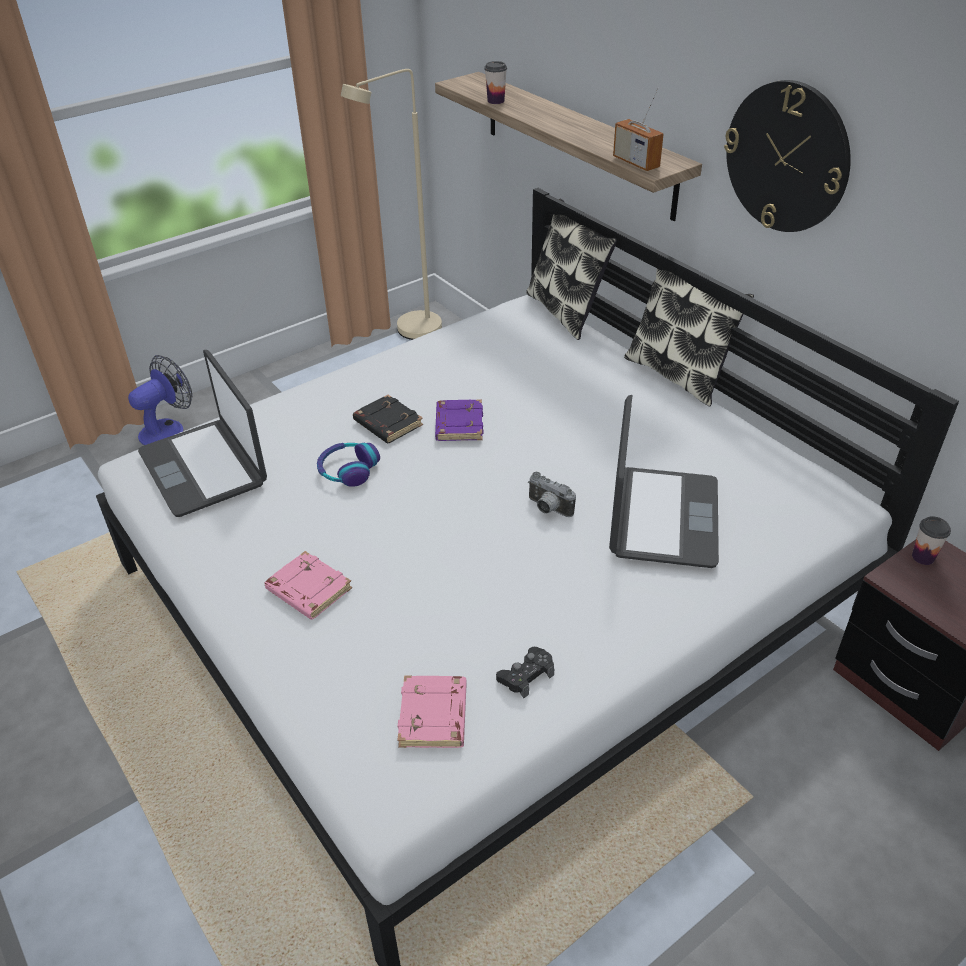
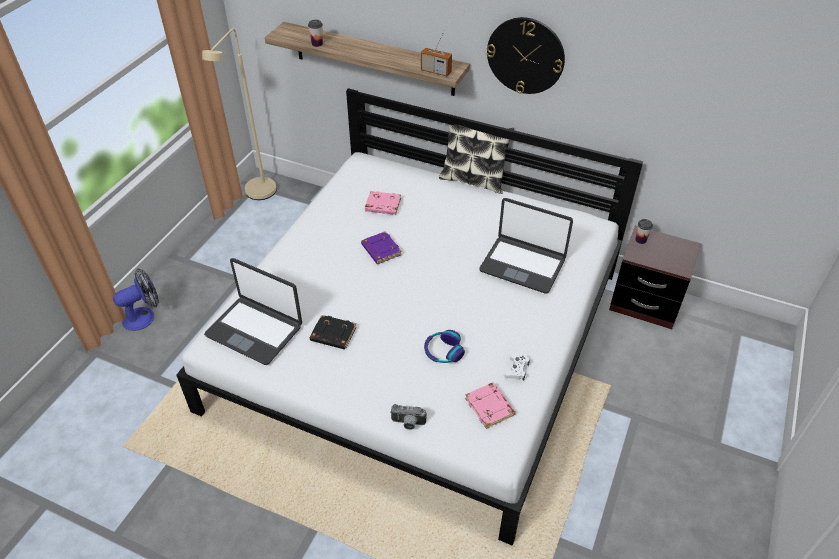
camera: 30 degrees left, 5 degrees up
(168, 429) = (144, 316): fan -> fan turned 45 degrees clockwise
(307, 590) = (376, 374): pink book -> pink book (382, 206)
(348, 470) = (341, 300): headphones -> headphones (443, 351)
(387, 424) = (339, 264): black book -> black book (332, 335)
(526, 675) = (516, 369): black game controller -> white game controller
(547, 509) = (464, 281): camera -> camera (408, 424)
(566, 312) = (385, 159): pillow -> none
(662, 518) = (522, 265): laptop -> laptop turned 135 degrees clockwise

